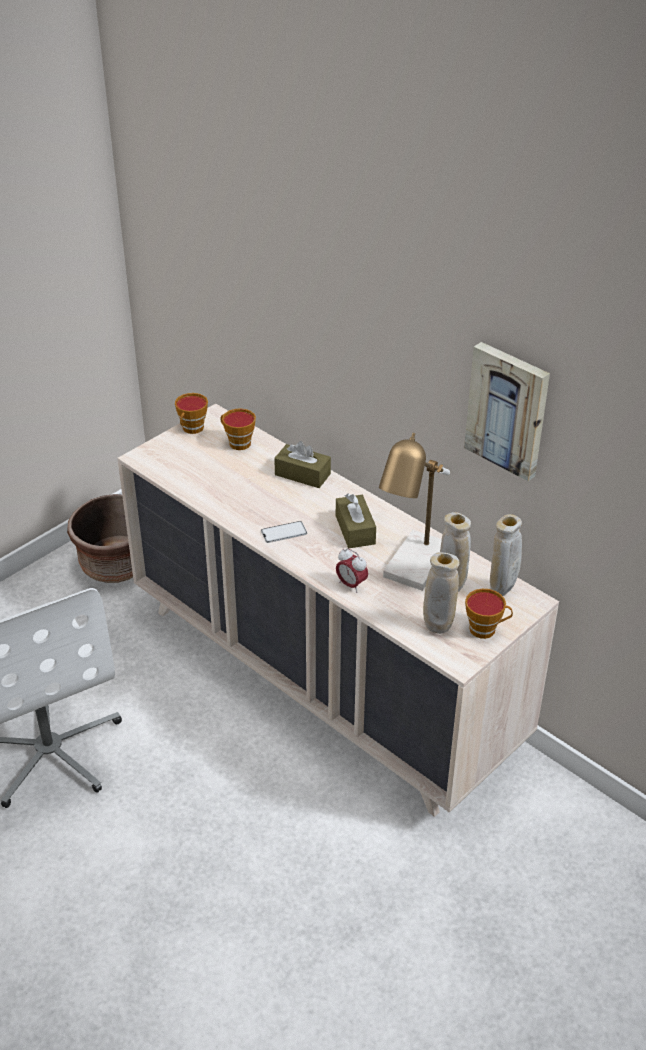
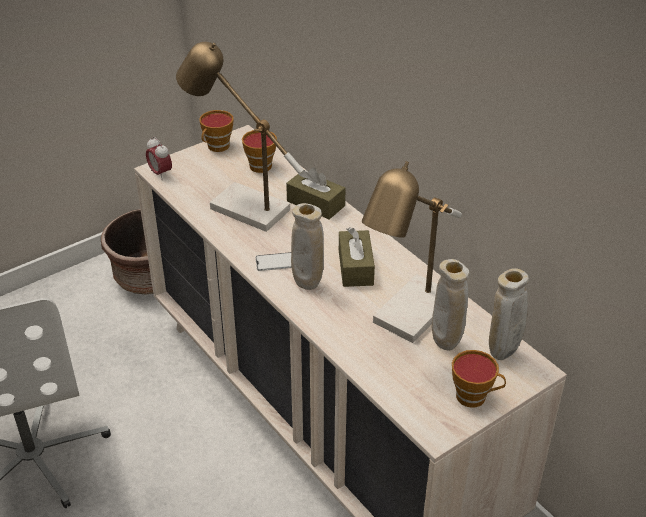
camera: 10 degrees right, 0 degrees up
(232, 485) = (240, 206): none -> table lamp
(351, 585) = (335, 327): alarm clock -> alarm clock (160, 173)
(438, 628) = (420, 388): beige vase -> beige vase (308, 284)
(508, 409) = (526, 147): picture -> none

